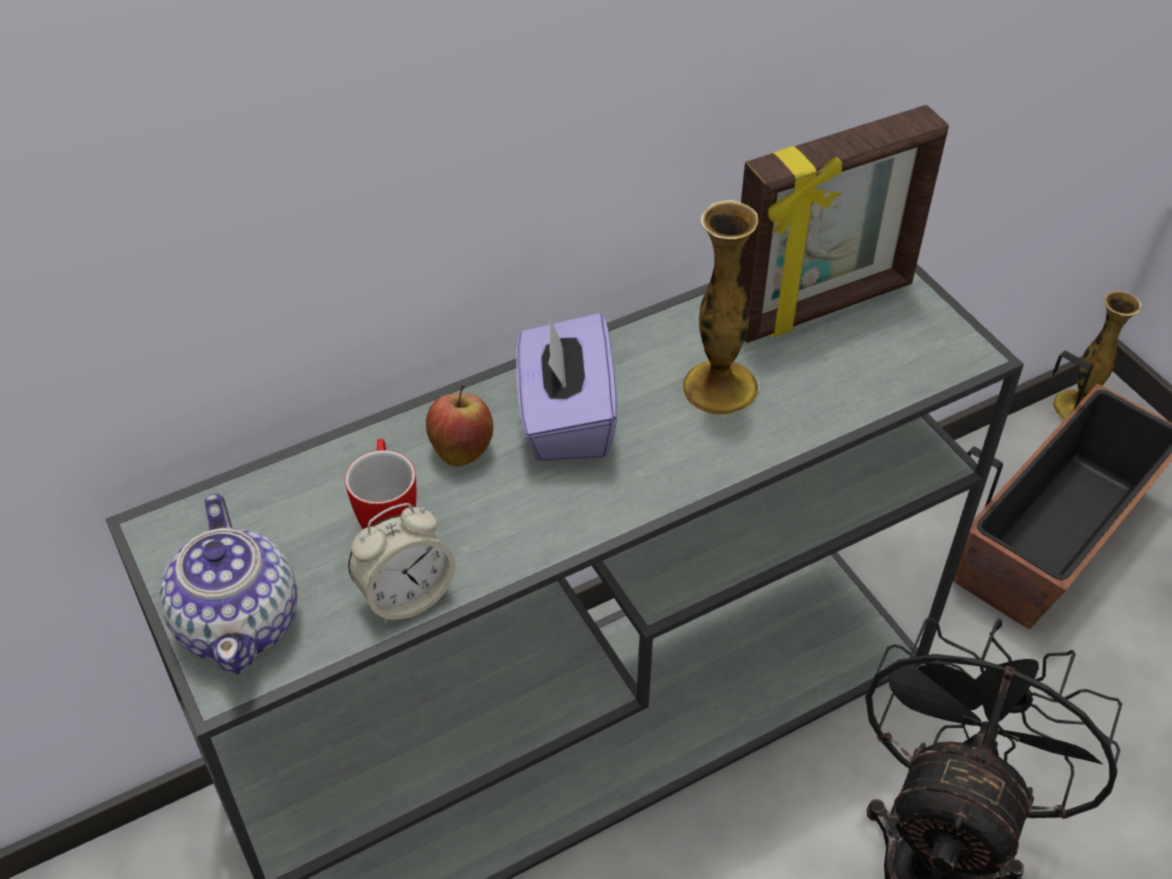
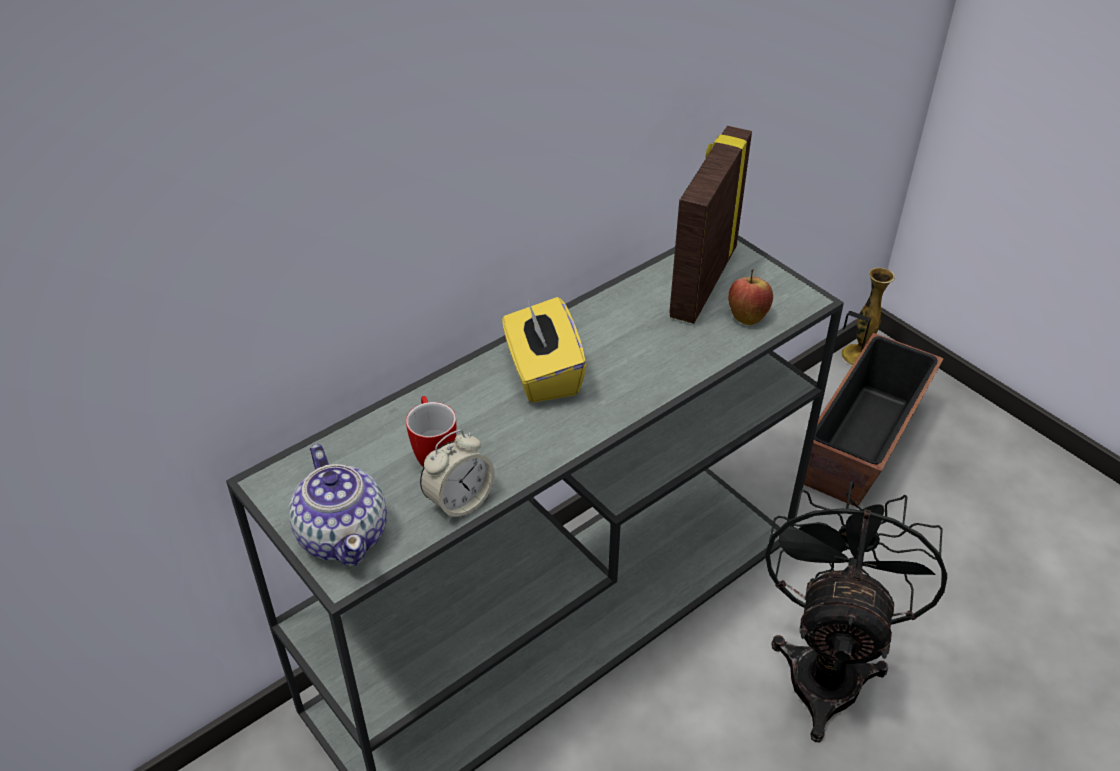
camera: 10 degrees left, 5 degrees down
(461, 450) = (474, 402): apple -> apple (747, 316)
(565, 419) = (542, 373): purple tissue box -> yellow tissue box
(720, 387) = (644, 341): vase -> none
(822, 307) = (701, 281): picture frame -> picture frame turned 150 degrees clockwise

